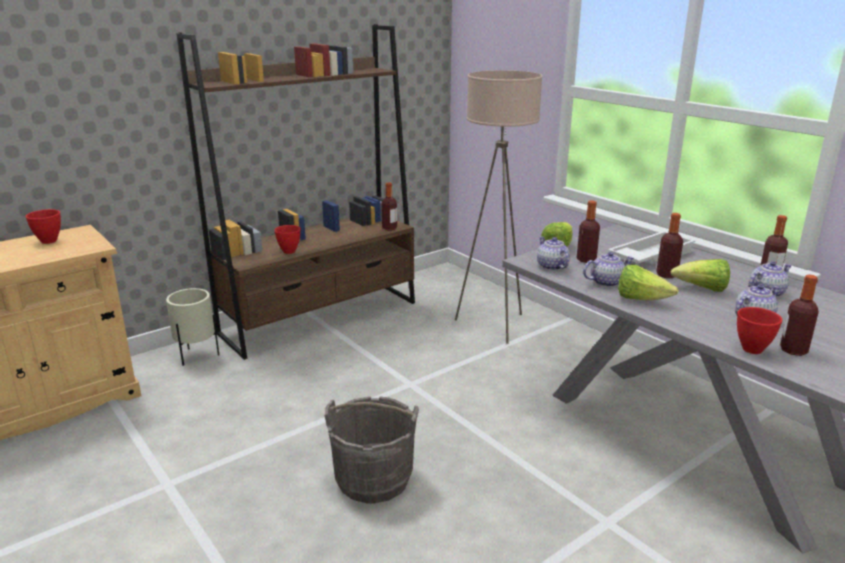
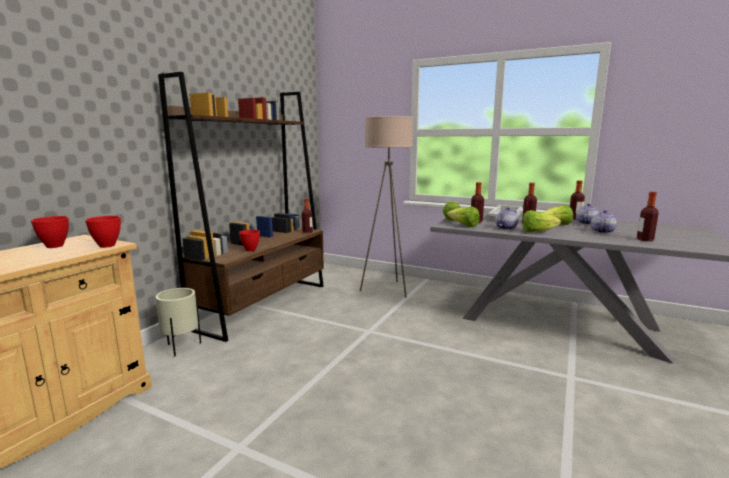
camera: 25 degrees left, 10 degrees down
(373, 479) = (406, 394): grey bucket -> none
(552, 266) = (464, 226): teapot -> lettuce
(752, 349) = (628, 241): red bowl -> red bowl (107, 245)

